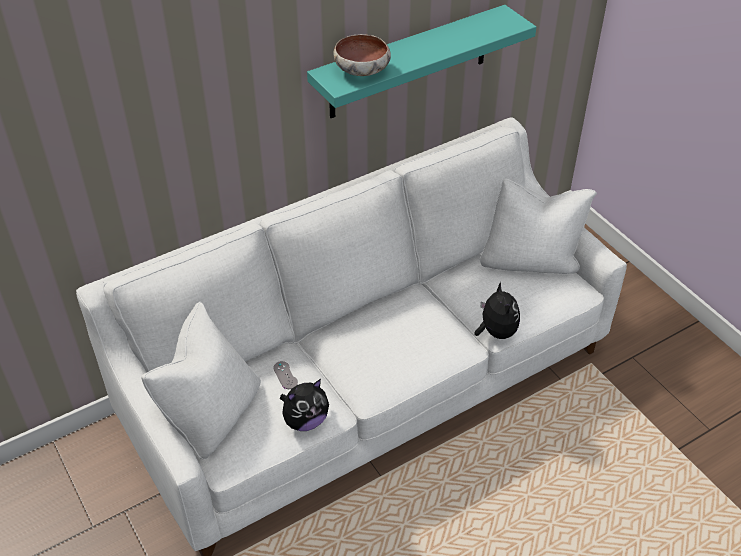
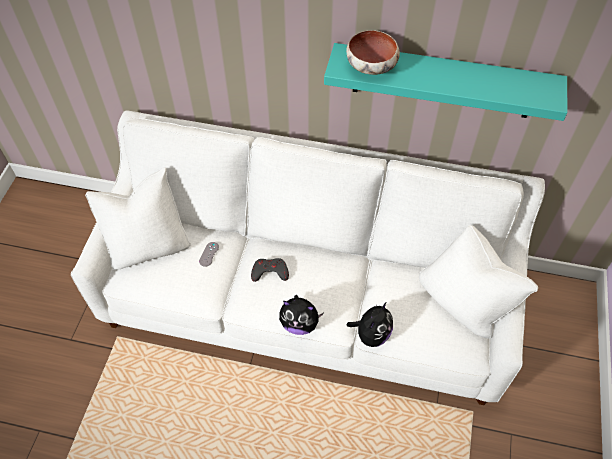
camera: 45 degrees right, 10 degrees up
(305, 420) = (187, 293): plush toy -> plush toy (299, 323)
(359, 348) = (270, 272): none -> grey game controller

